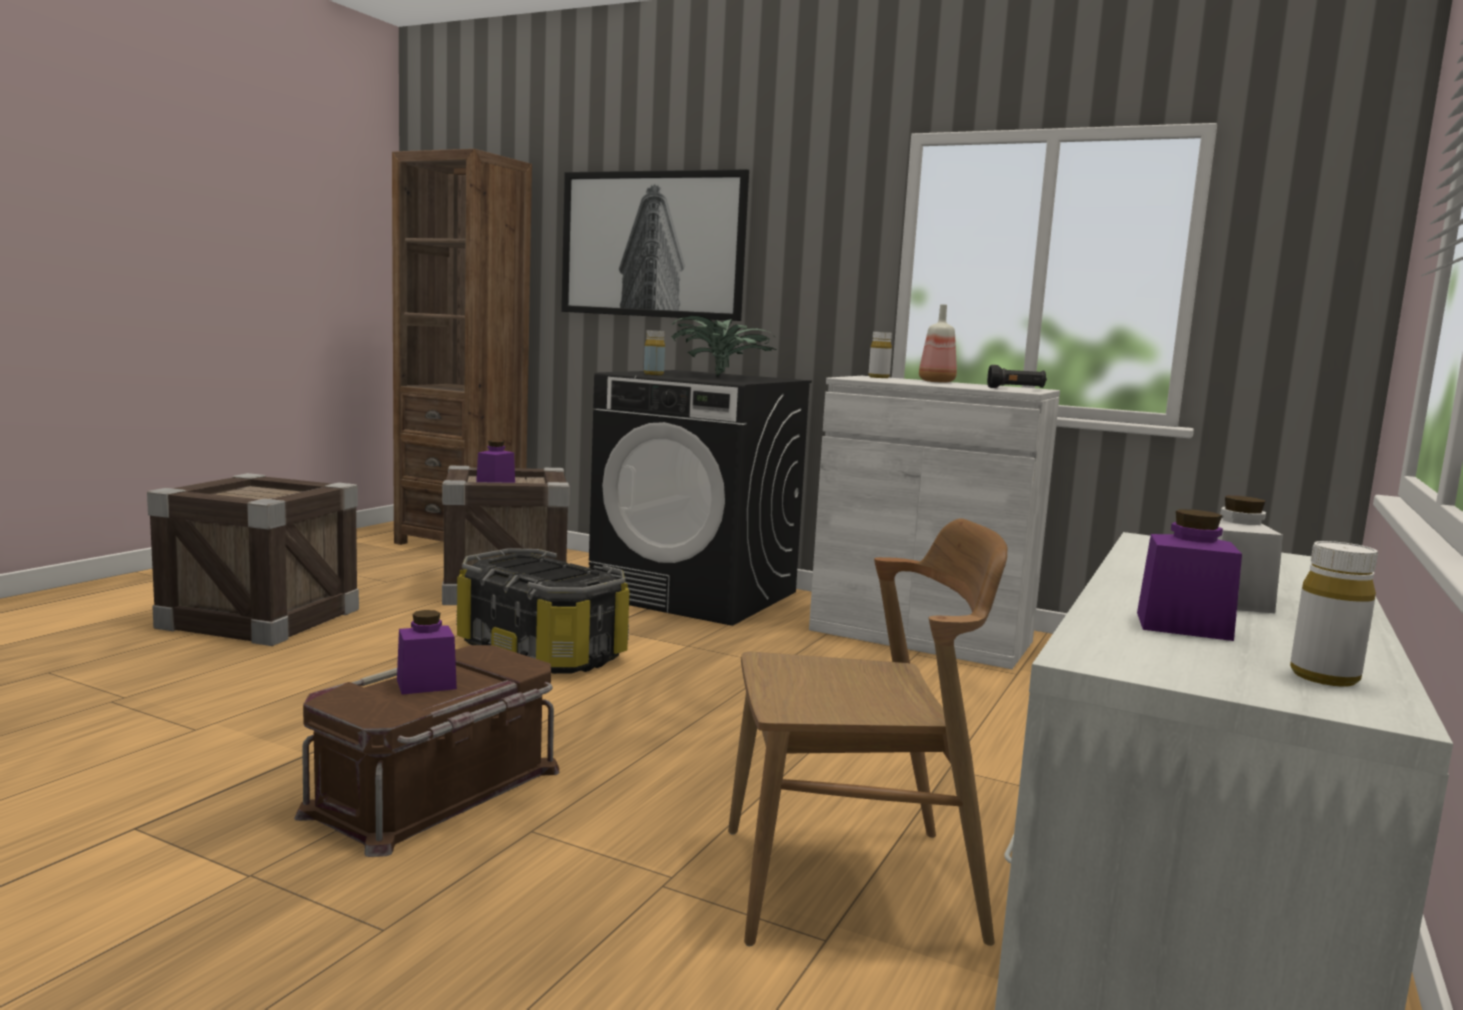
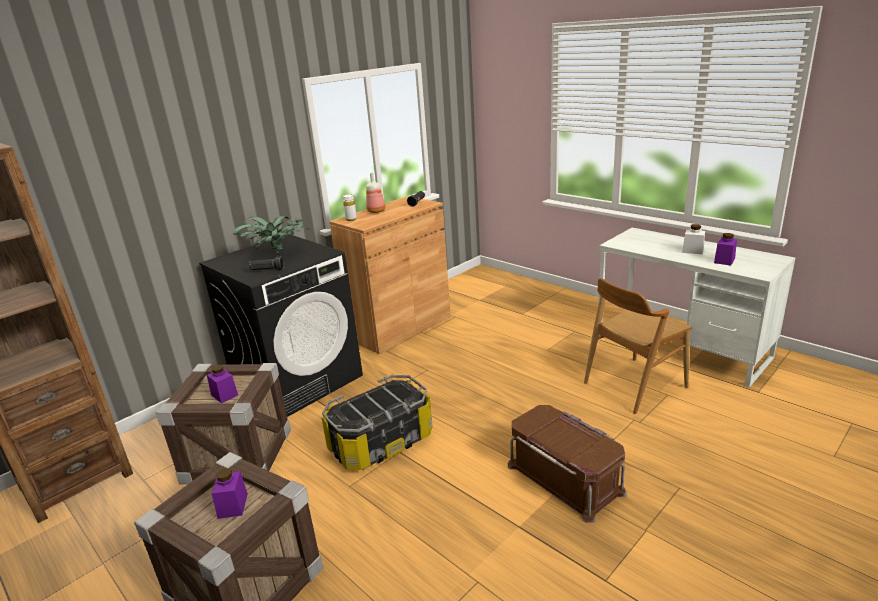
camera: 70 degrees left, 15 degrees up
(426, 684) = (564, 440): purple jar -> purple jar (233, 506)
(653, 245) = (146, 182): picture -> none
(653, 374) = (267, 270): yellow bottle -> black flashlight
(851, 884) = (634, 385): brown chair -> brown chair turned 135 degrees counterclockwise
(920, 636) = (400, 327): white cabinet -> brown cabinet
(1324, 677) = (759, 257): white bottle -> none

